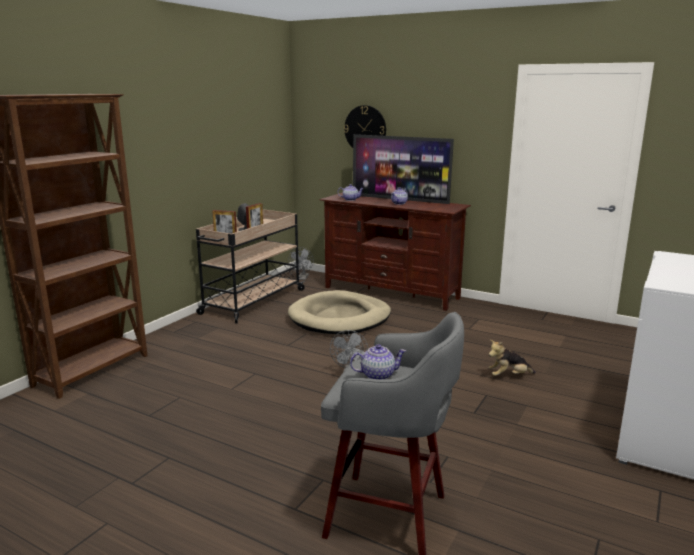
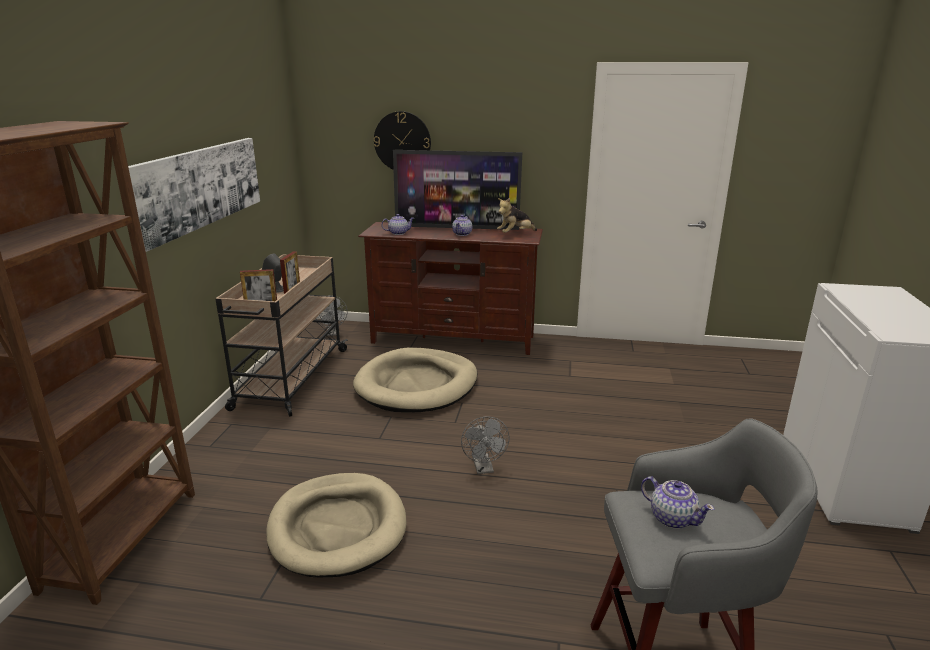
camera: 20 degrees left, 5 degrees up
(195, 149) = (200, 187): none -> picture
(222, 389) = (337, 528): none -> beige dog bed
(377, 375) = (672, 518): teapot -> teapot turned 75 degrees clockwise
(508, 376) = (653, 433): plush toy -> plush toy (515, 234)

